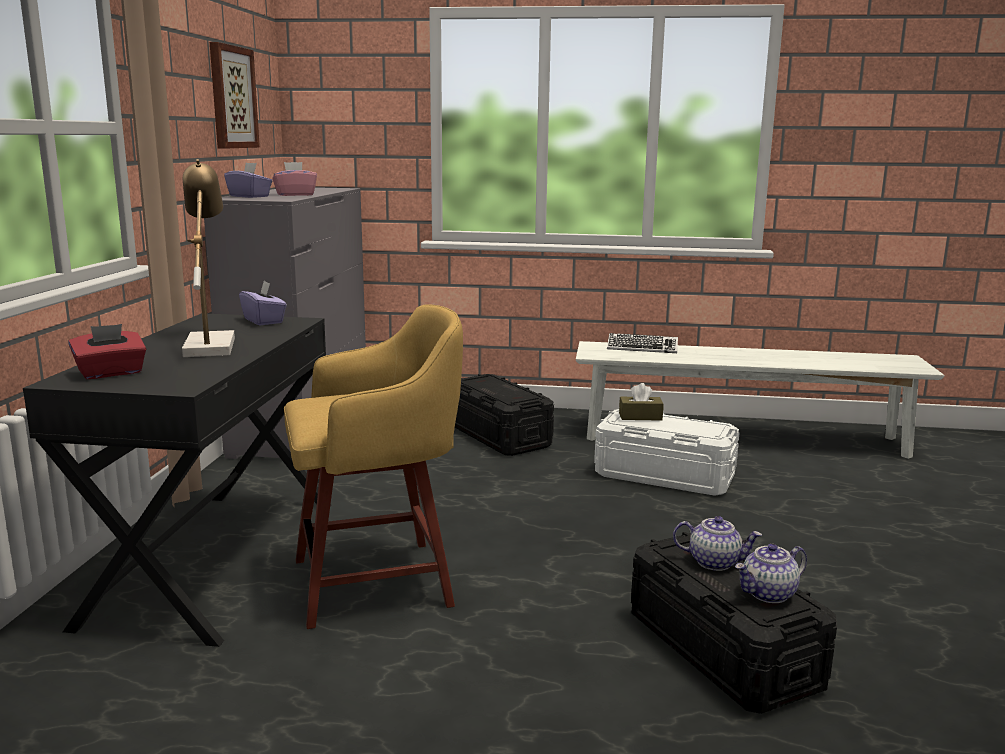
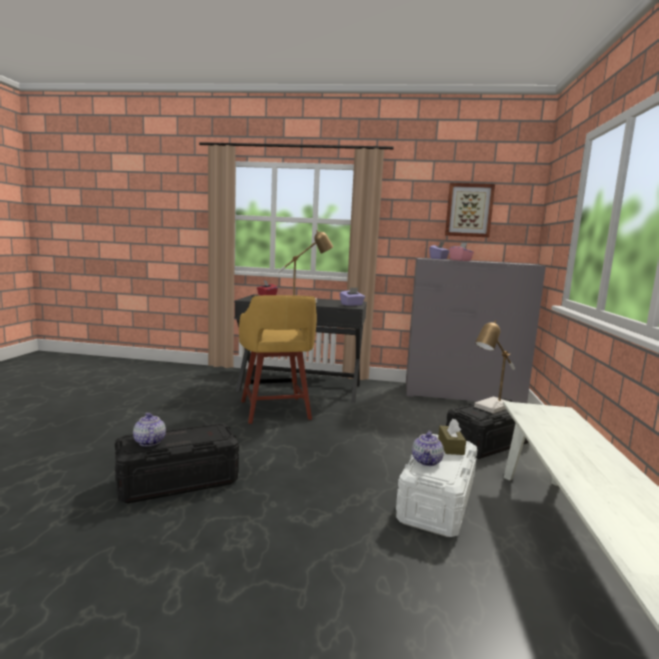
camera: 90 degrees right, 5 degrees down
(496, 389) = (490, 408): none -> table lamp
(642, 348) = (571, 426): keyboard -> none
(715, 562) = (193, 436): teapot -> teapot (427, 461)

